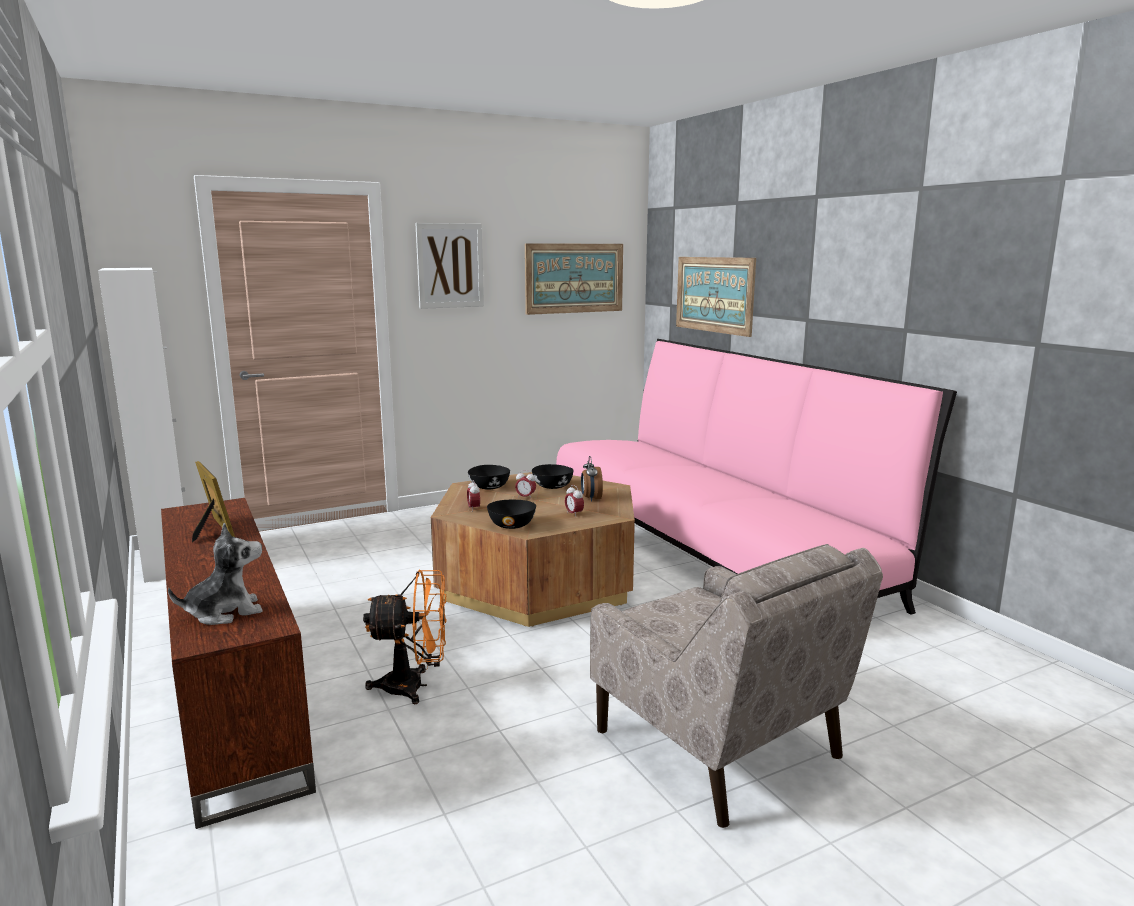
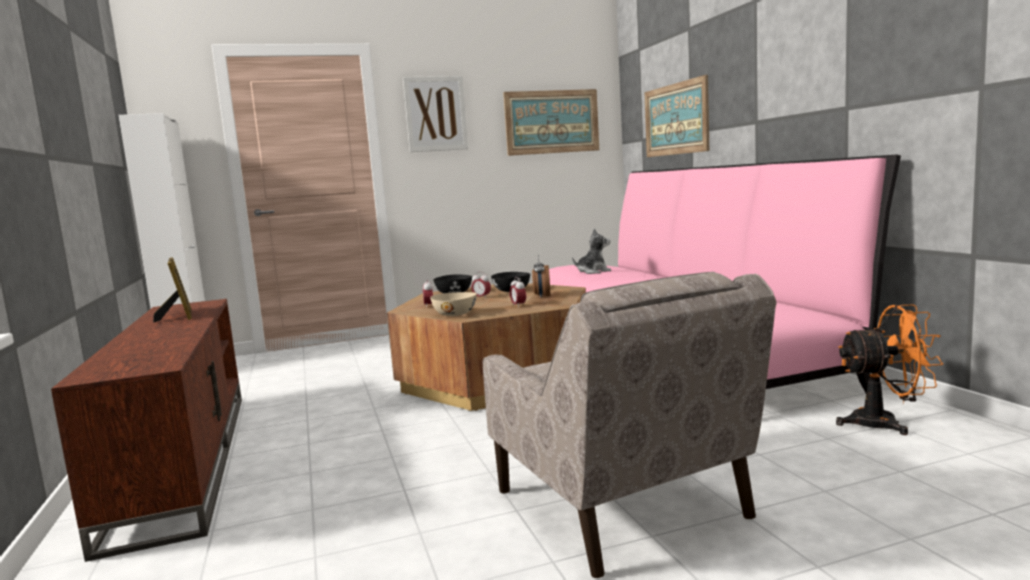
camera: 10 degrees right, 5 degrees down
(225, 612) = (131, 359): plush toy -> plush toy (593, 272)
(414, 686) = (343, 455): orange fan -> orange fan (885, 423)
(512, 525) = (455, 314): black bowl -> beige bowl

